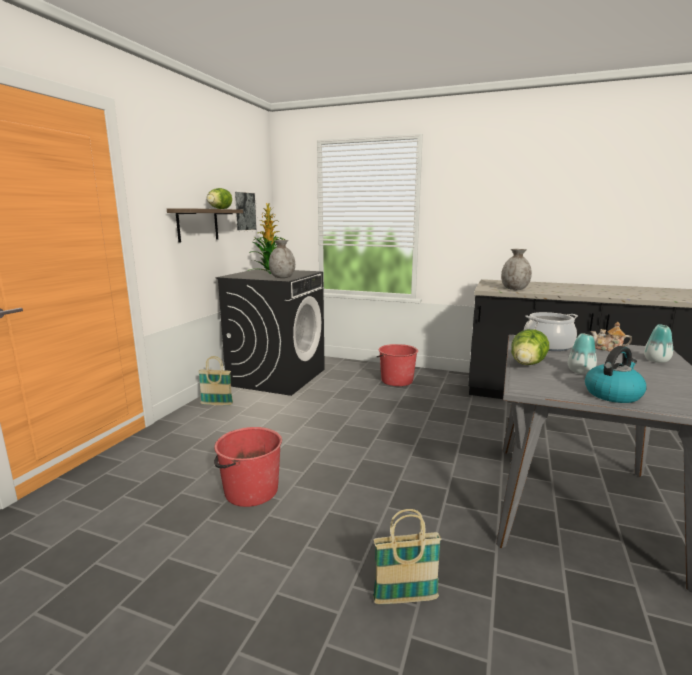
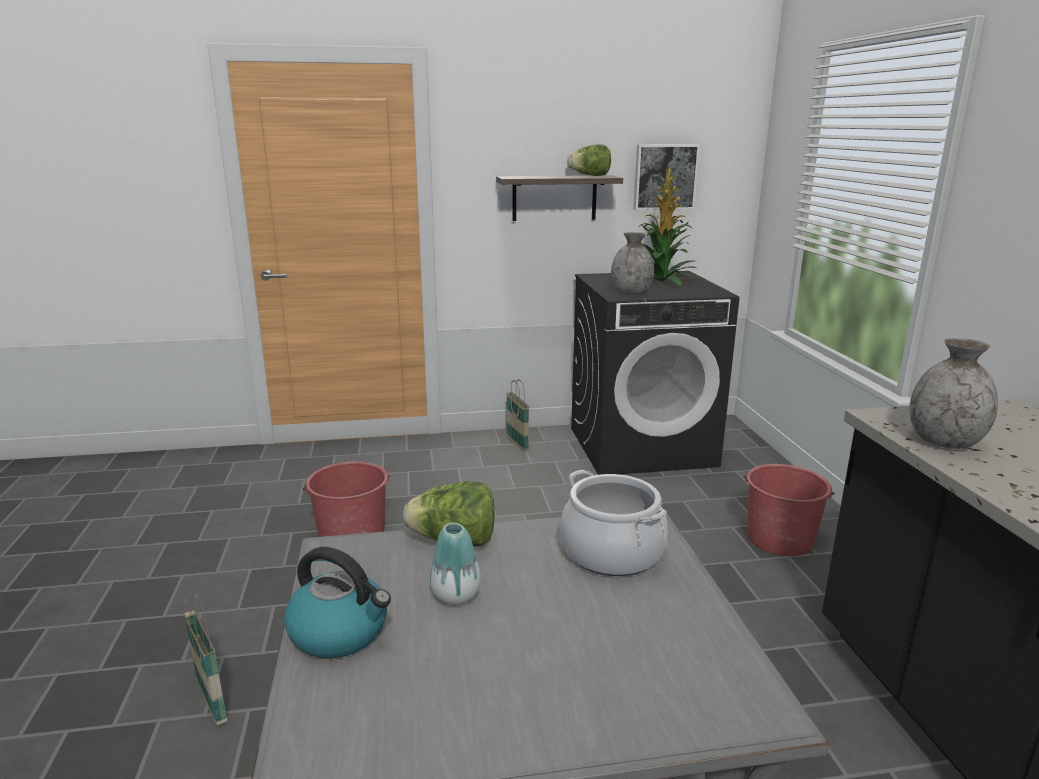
camera: 60 degrees right, 5 degrees up
(608, 349) = (671, 627): teapot -> none
(656, 360) = (636, 698): vase -> none

